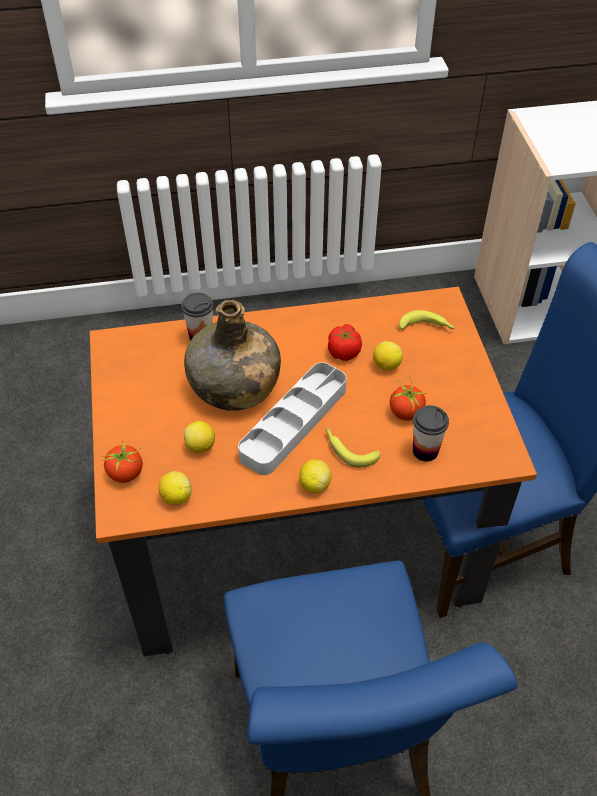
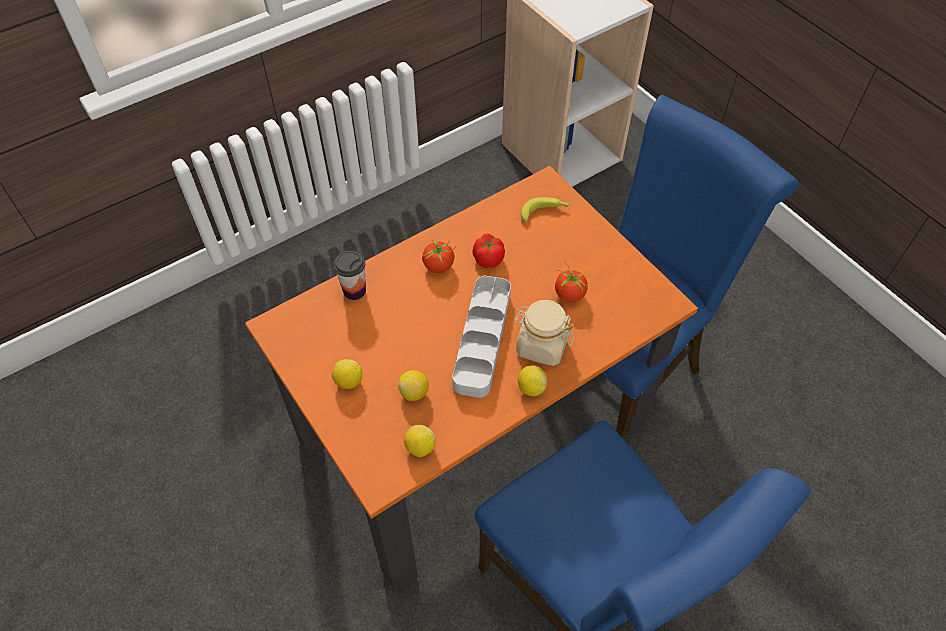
camera: 25 degrees left, 5 degrees up
(126, 473) = (362, 444): tomato -> tomato (439, 266)
(234, 386) = (411, 326): green bottle -> none
(348, 449) = (541, 345): banana -> beige jar
(386, 365) = (530, 258): lemon -> lemon (348, 381)
(425, 451) = (603, 322): cup -> none

